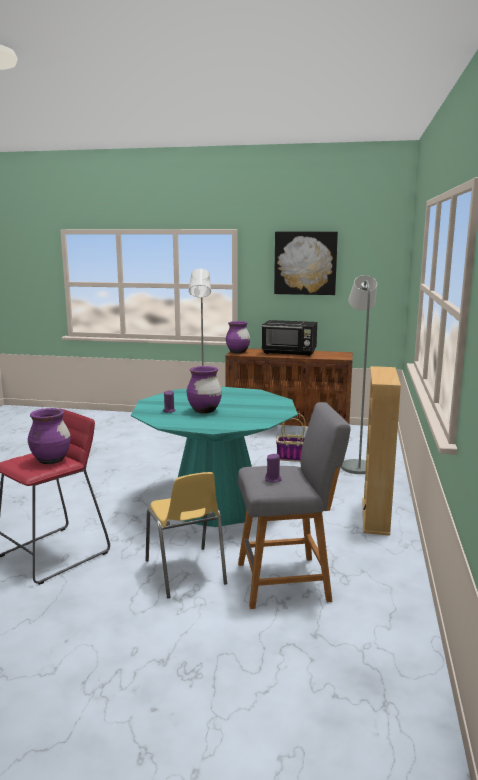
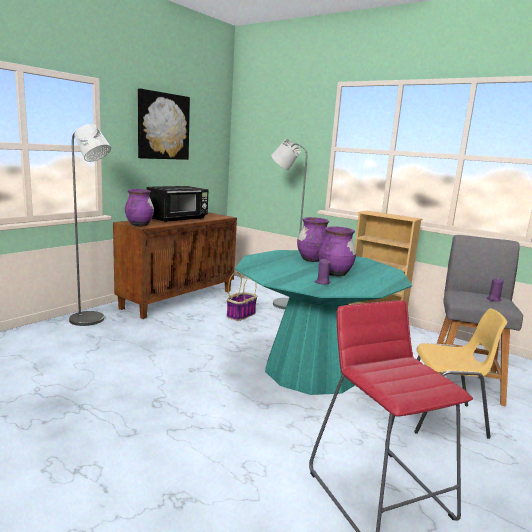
camera: 65 degrees left, 0 degrees up
(51, 460) = (405, 368): purple vase -> purple vase (312, 260)

